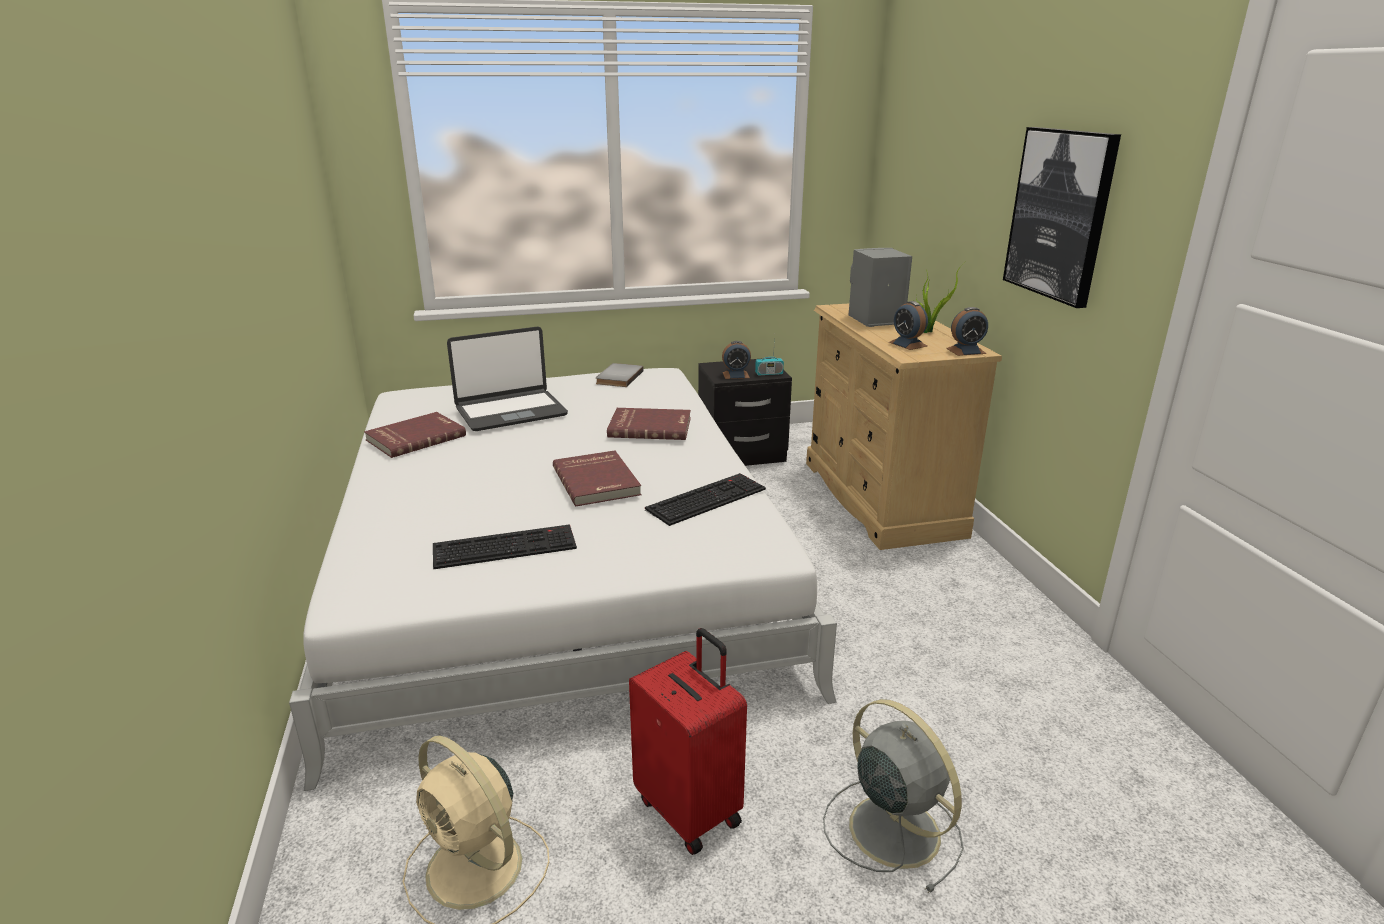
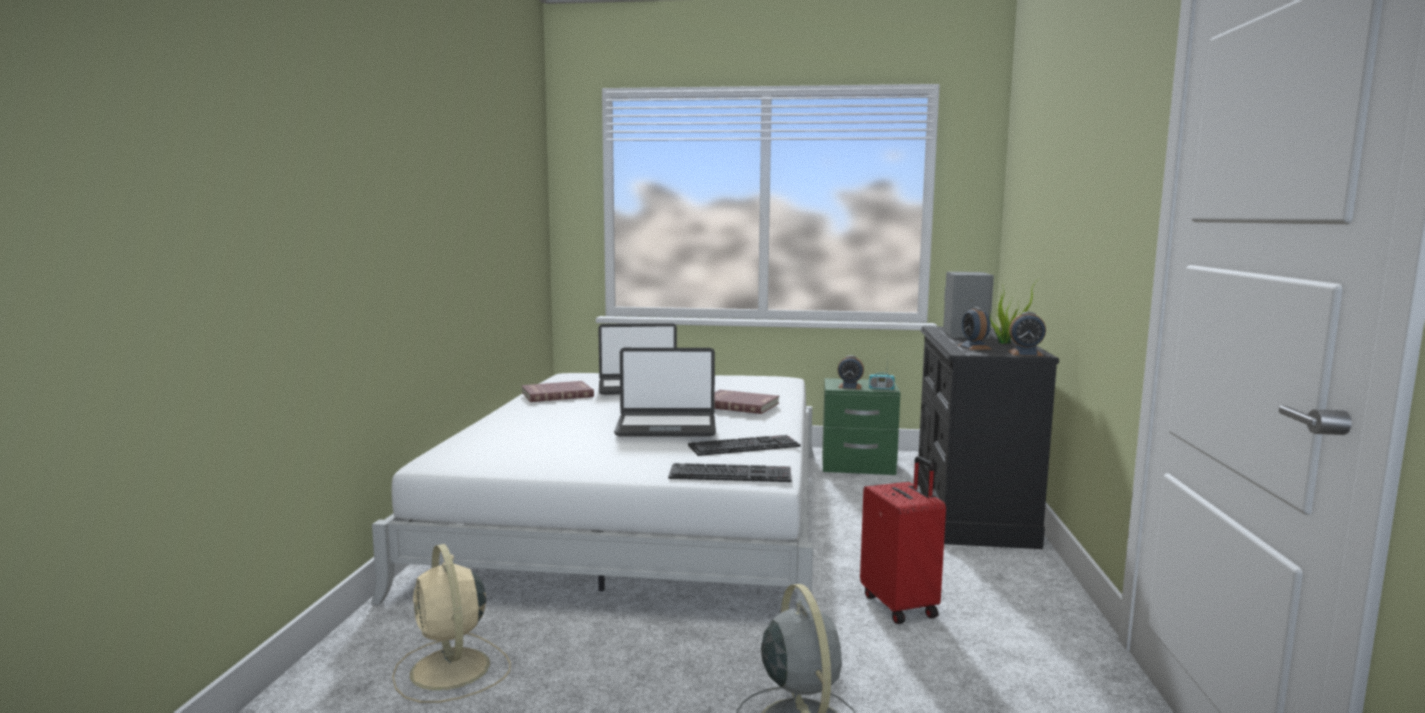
camera: 20 degrees right, 15 degrees down
(506, 546) = (564, 451): keyboard -> keyboard (731, 473)
(598, 481) = (666, 427): red book -> laptop
(618, 377) = (742, 377): grey book -> none
(690, 809) = (635, 673): red suitcase -> red suitcase (901, 605)
(742, 454) = (857, 466): black nightstand -> green nightstand
(880, 498) = (970, 510): beige dresser -> black dresser
(1060, 214) = (1094, 221): picture -> none

